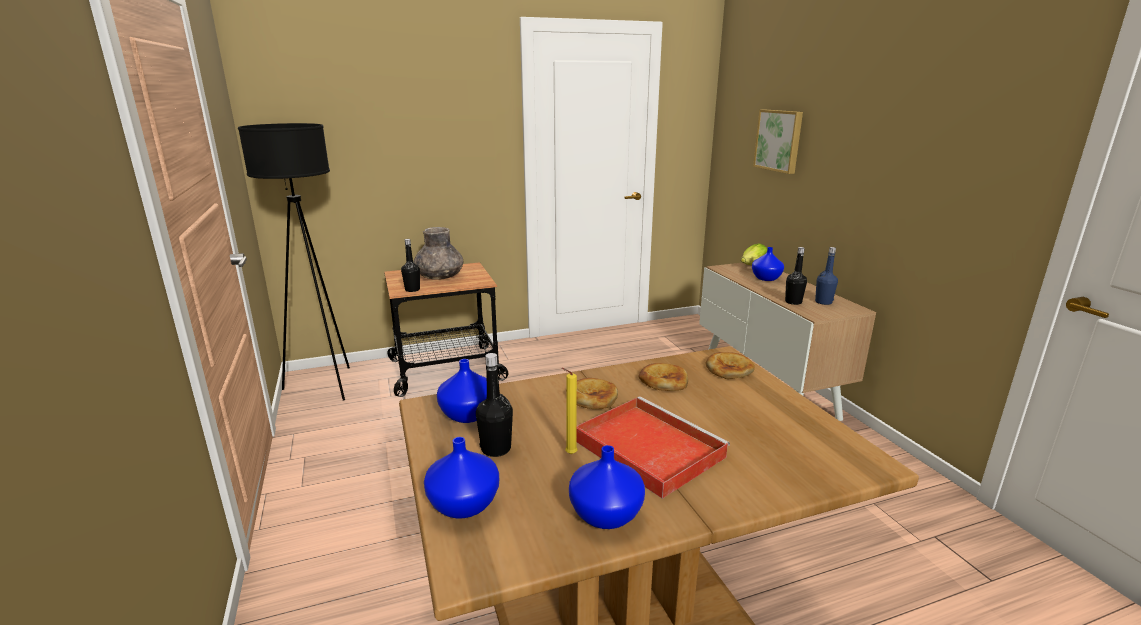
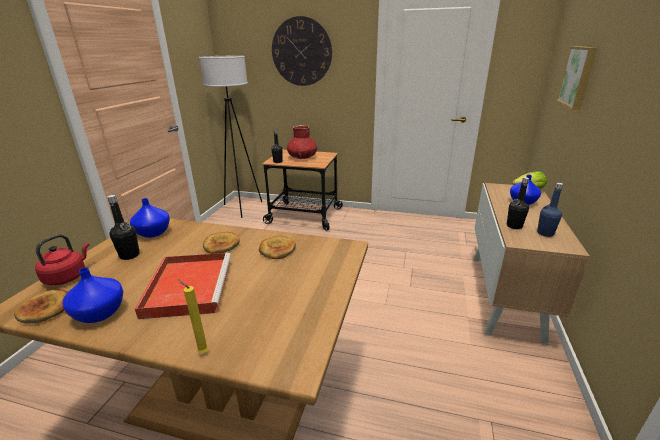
camera: 35 degrees right, 5 degrees up
(325, 385) = (242, 208): black floor lamp -> white floor lamp
(408, 116) = (301, 52): none -> wall clock
(439, 277) = (302, 157): grey vase -> red vase
(462, 504) = (68, 276): blue vase -> red kettle
(569, 454) = (150, 272): yellow candle -> yellow candle (202, 352)
(729, 369) = (333, 257): bread -> bread (46, 309)

